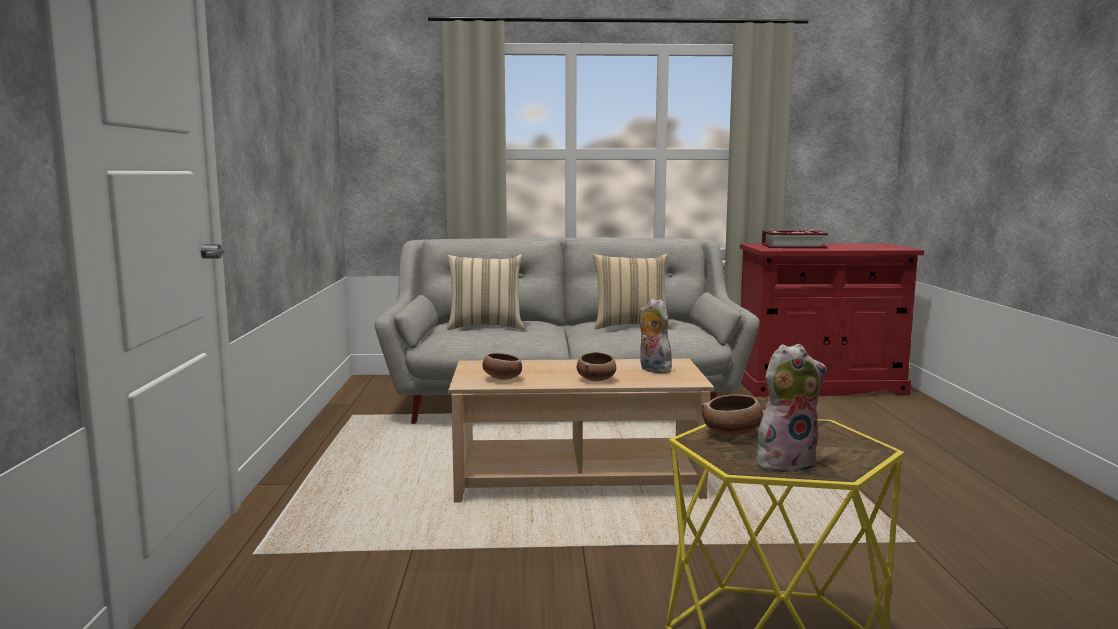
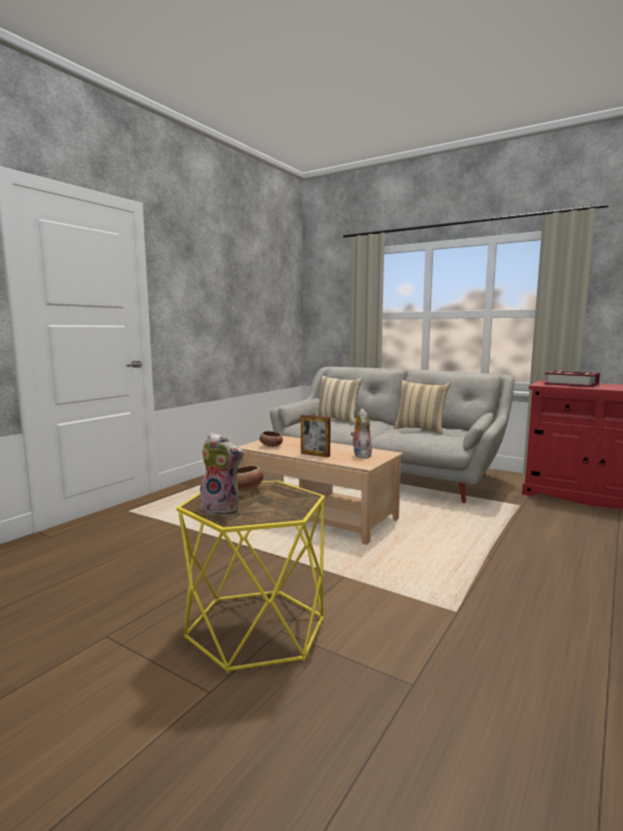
camera: 35 degrees right, 0 degrees up
(596, 379) = (315, 455): bowl -> picture frame

